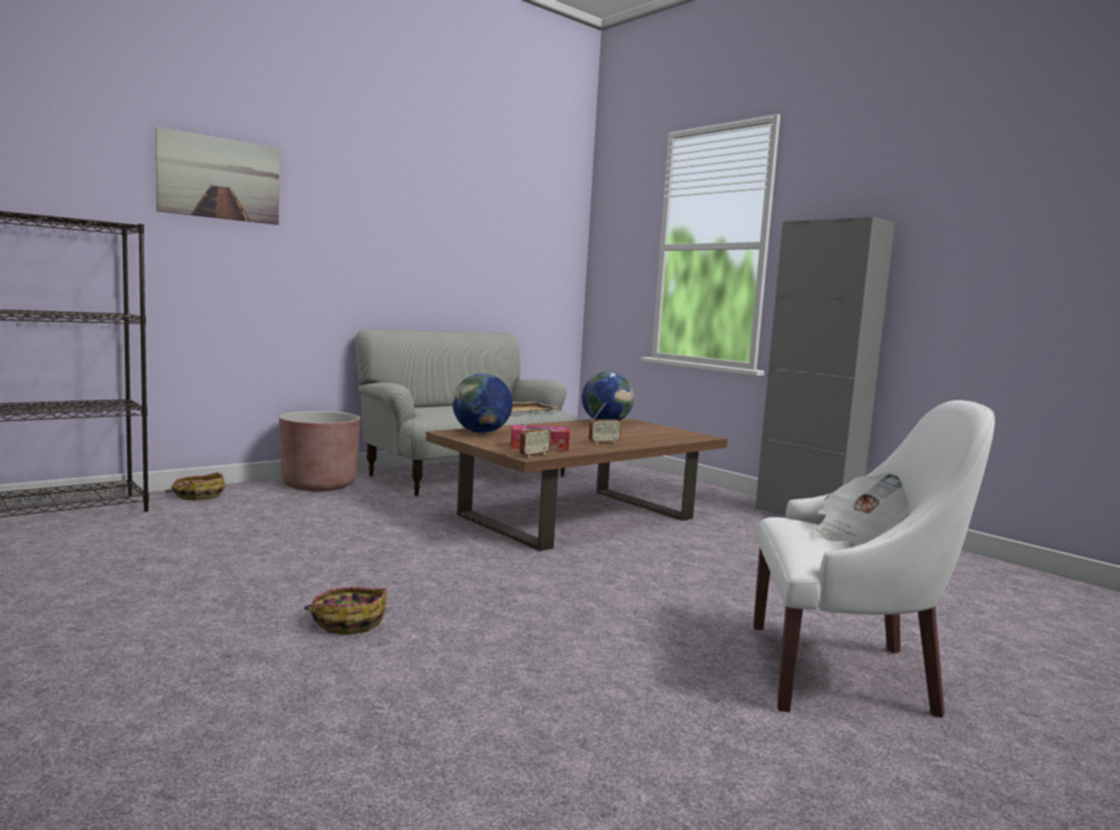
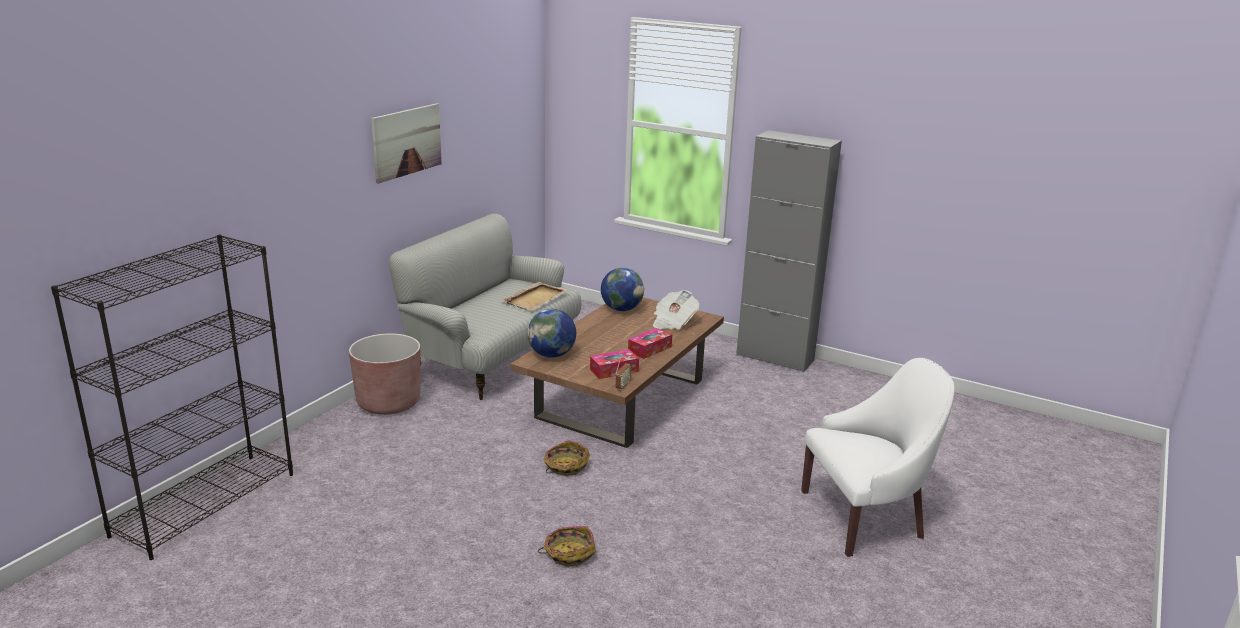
camera: 20 degrees left, 15 degrees up
(198, 495) = (306, 442): basket -> basket (565, 466)
(219, 178) = (276, 160): picture -> picture (407, 142)
(604, 442) = (649, 349): radio -> tissue box
(861, 535) = (876, 444): newspaper -> newspaper (673, 322)

